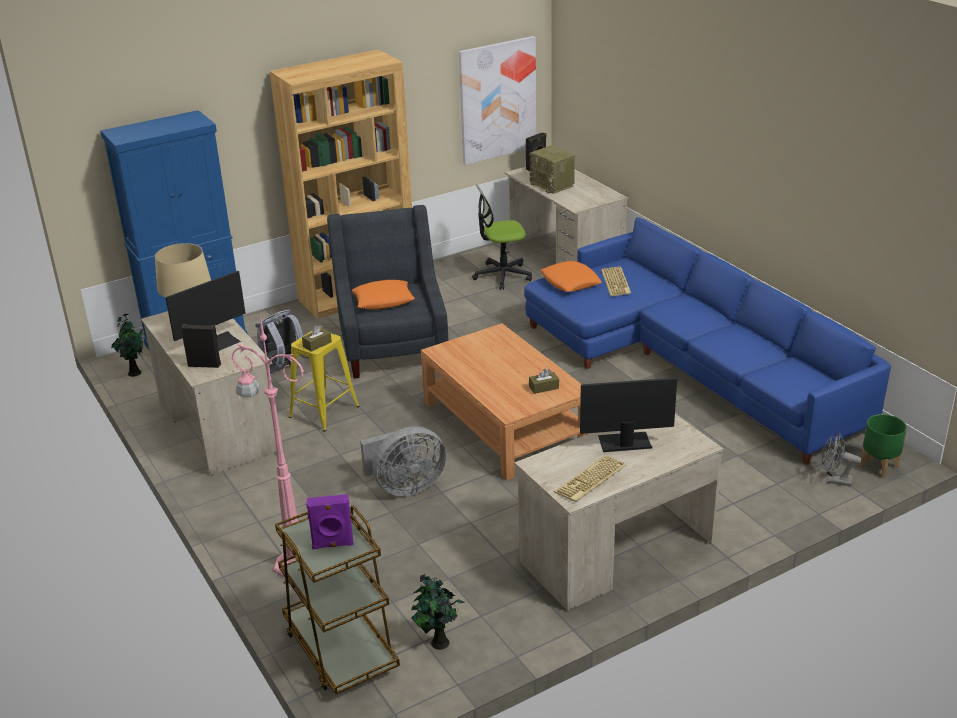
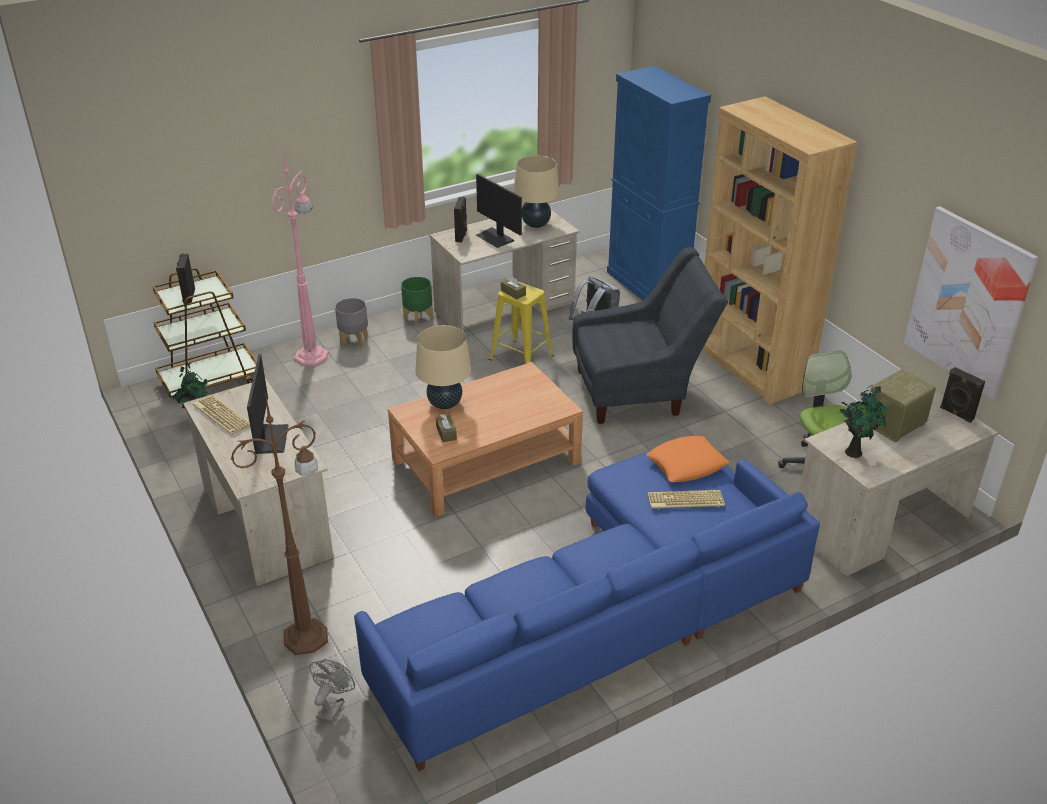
camera: 90 degrees right, 5 degrees up
(134, 372) = (593, 263): potted plant -> potted plant (855, 452)
(266, 532) = (354, 341): none -> grey planter
(333, 545) = (188, 296): purple speaker -> black speaker
(383, 300) = (628, 335): orange pillow -> none
(405, 487) = (396, 404): grey fan -> none
(495, 391) = (445, 404): none -> beige table lamp
(764, 503) = (308, 636): none -> brown floor lamp
(878, 466) = (349, 757): green planter -> green planter (418, 319)

